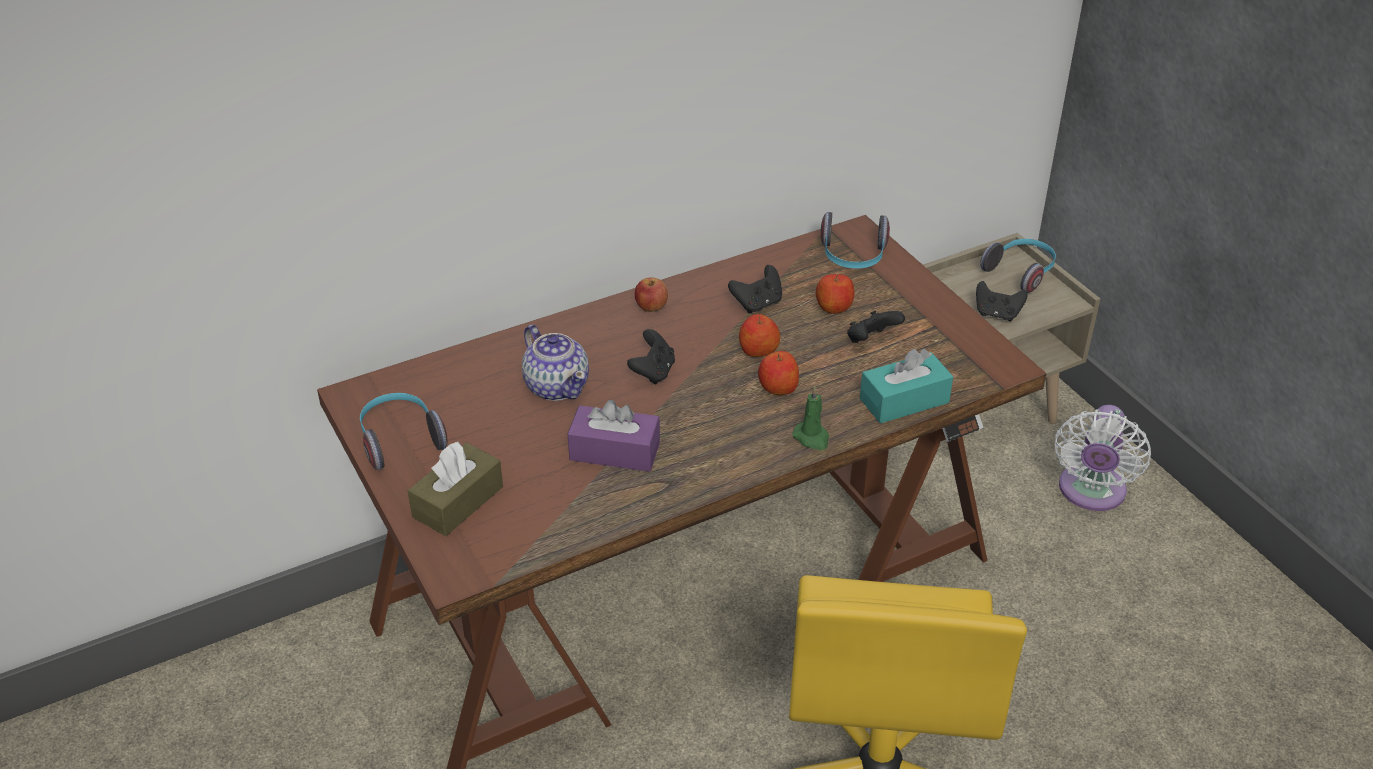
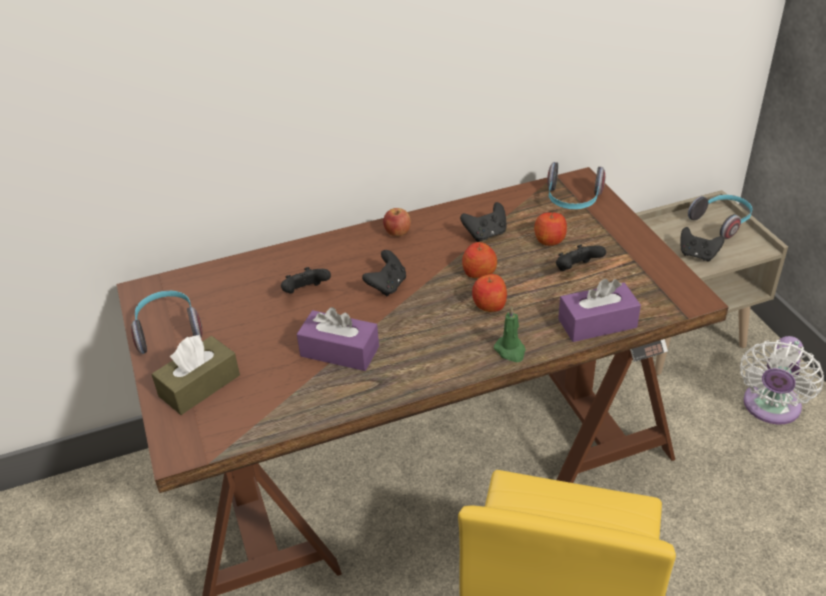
camera: 10 degrees right, 0 degrees up
(557, 386) = (306, 293): teapot -> black game controller
(904, 400) = (597, 323): turquoise tissue box -> purple tissue box

